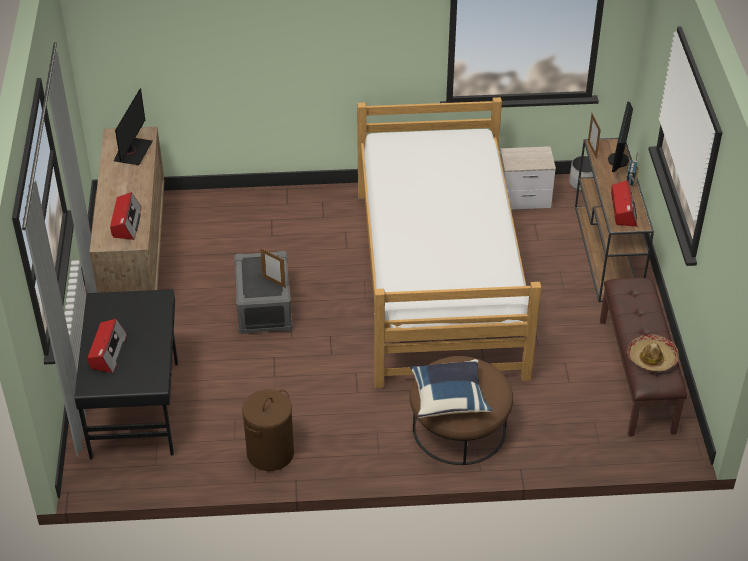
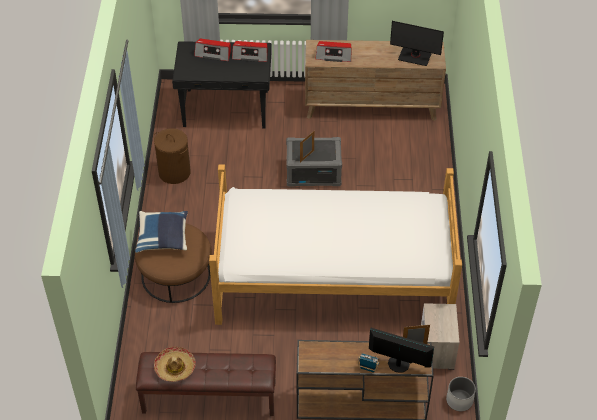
camera: 95 degrees right, 5 degrees up
(623, 210) = (326, 355): radio -> radio (250, 55)

